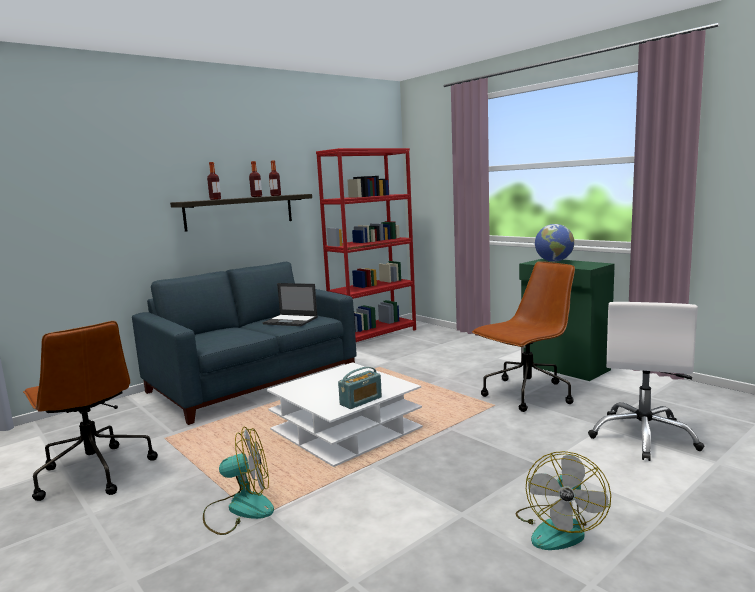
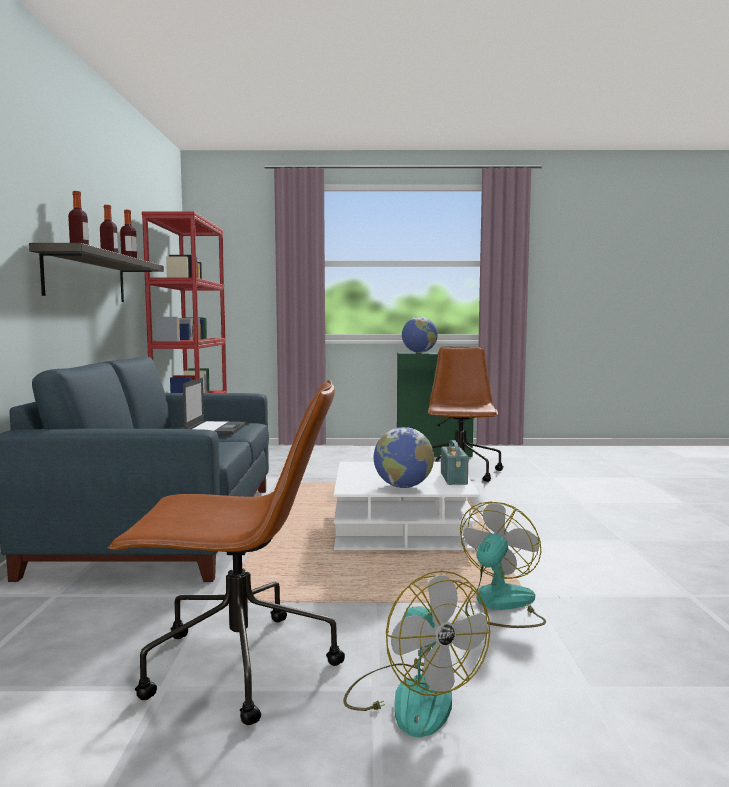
camera: 50 degrees left, 5 degrees down
(291, 321) = (216, 428): laptop -> laptop turned 60 degrees counterclockwise
(312, 396) = (403, 487): none -> globe
(558, 528) = (676, 526): fan -> fan (412, 697)
(643, 436) = (582, 475): white office chair -> none

